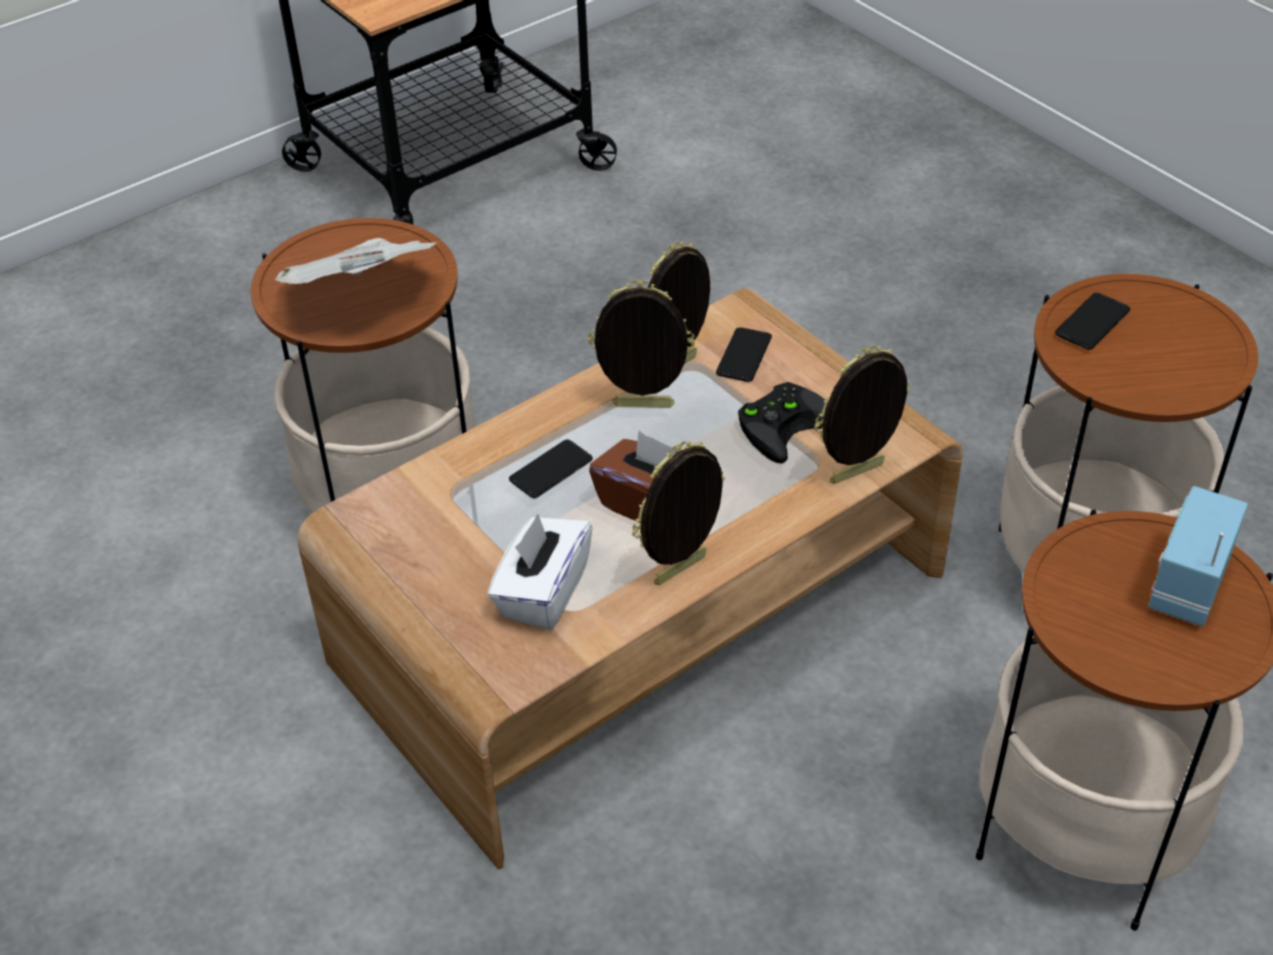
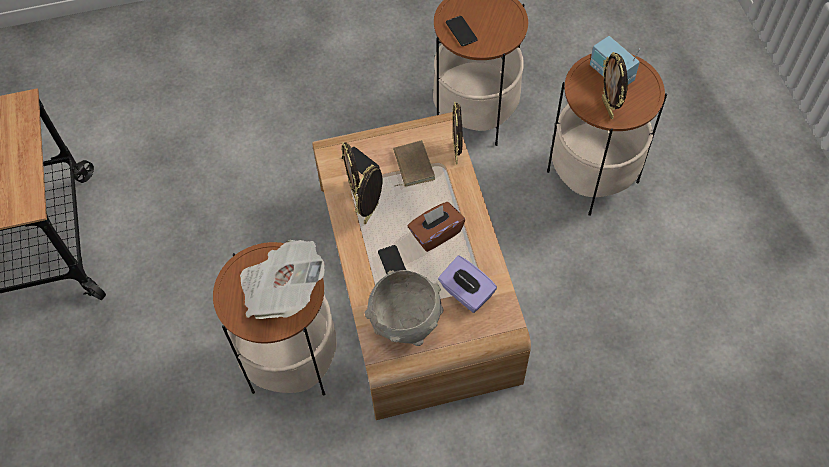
camera: 65 degrees left, 15 degrees up
(434, 528) = (405, 323): none -> grey bowl
(542, 593) = (466, 293): white tissue box -> purple tissue box
(681, 572) = (479, 237): picture frame -> picture frame (608, 108)
(784, 423) = (412, 165): black game controller -> brown book

